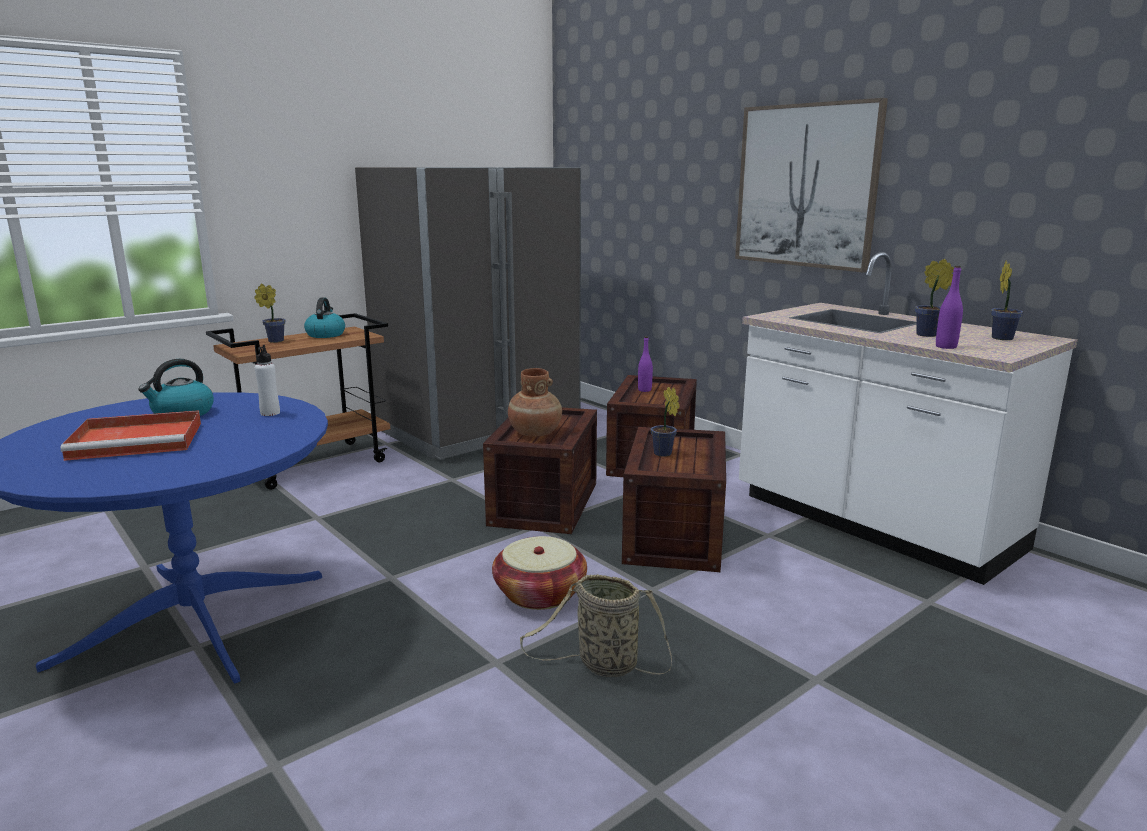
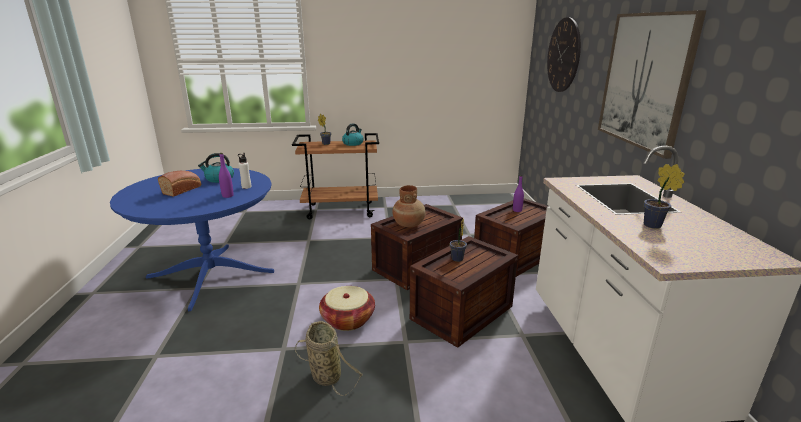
camera: 35 degrees right, 5 degrees up
(139, 440) = (183, 190): red tray -> bread
(479, 428) = (441, 209): grey fridge -> none
(636, 169) = (563, 55): none -> wall clock
(946, 347) = (639, 241): purple bottle -> purple bottle (227, 196)
(1001, 338) = (722, 245): potted plant -> none

